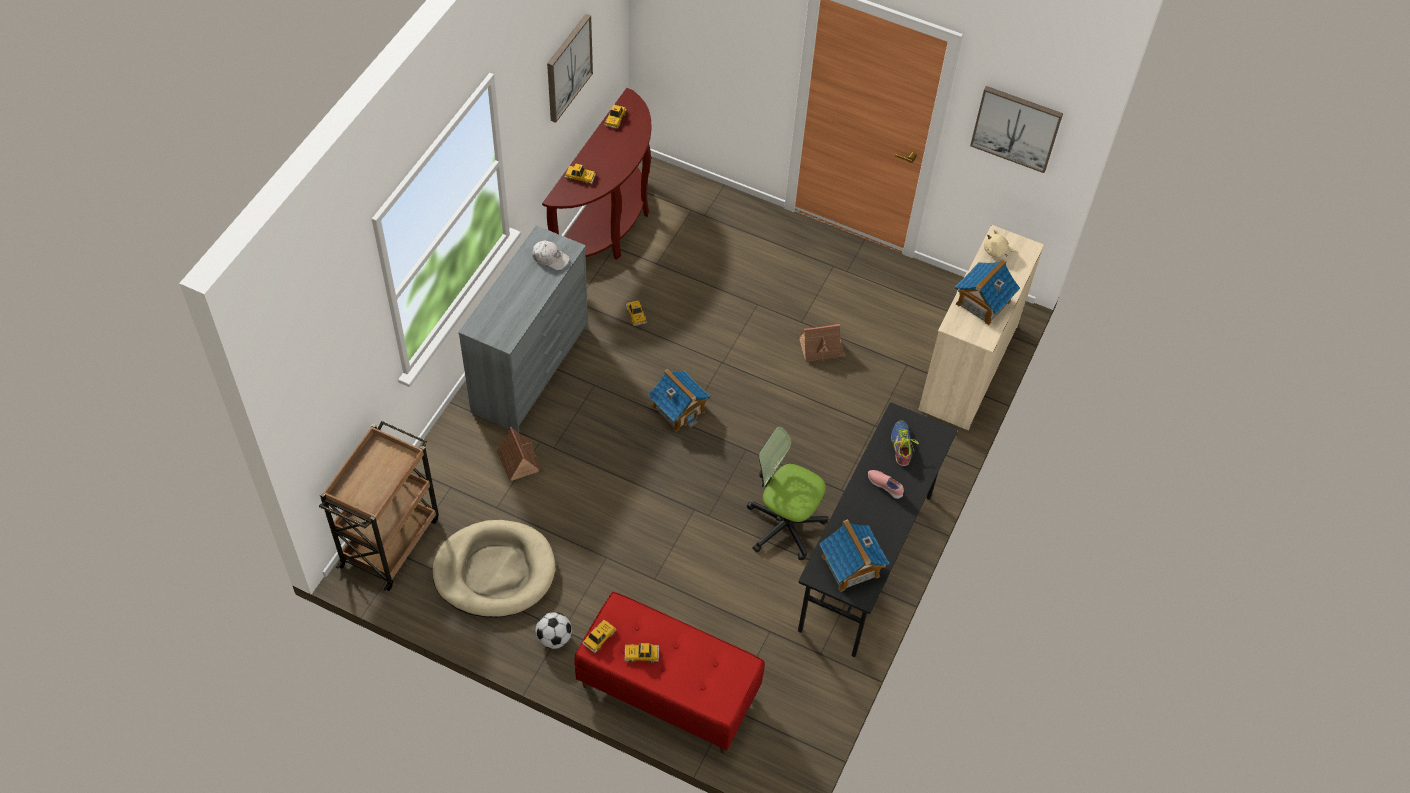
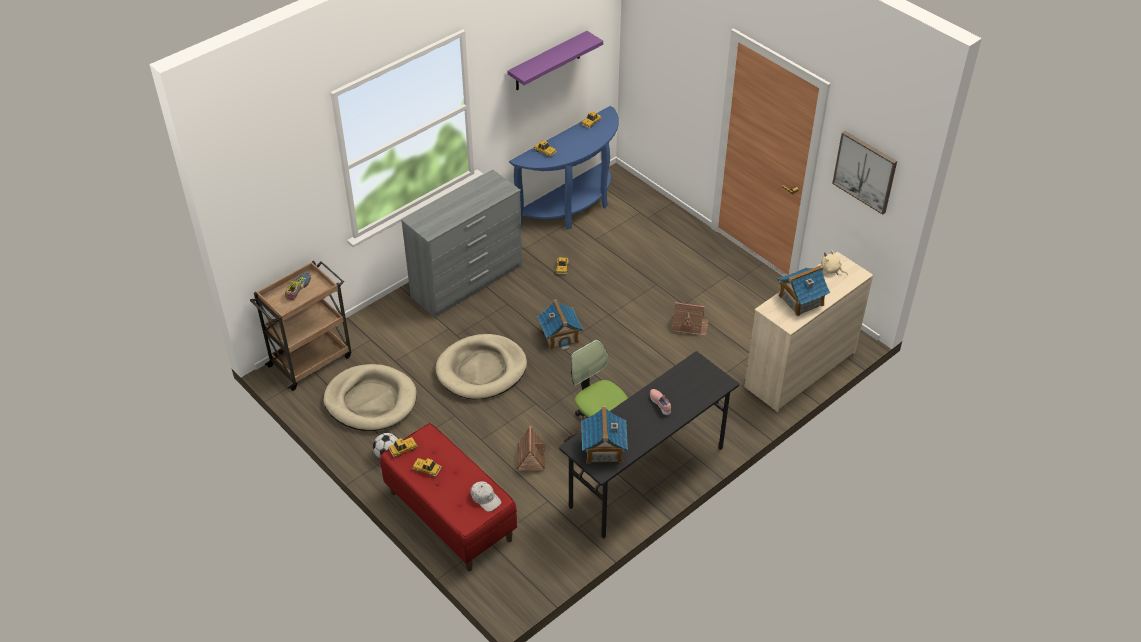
camera: 25 degrees right, 10 degrees down
(518, 460) = (426, 336): toy house -> toy house (530, 457)
(550, 258) = (491, 191): white cap -> white cap (485, 498)
(568, 67) = (548, 61): picture -> purple shelf
(608, 226) = (573, 207): brown console table -> blue console table
(608, 485) = (481, 370): none -> beige dog bed
(901, 445) = (688, 381): shoe -> shoe (298, 289)

